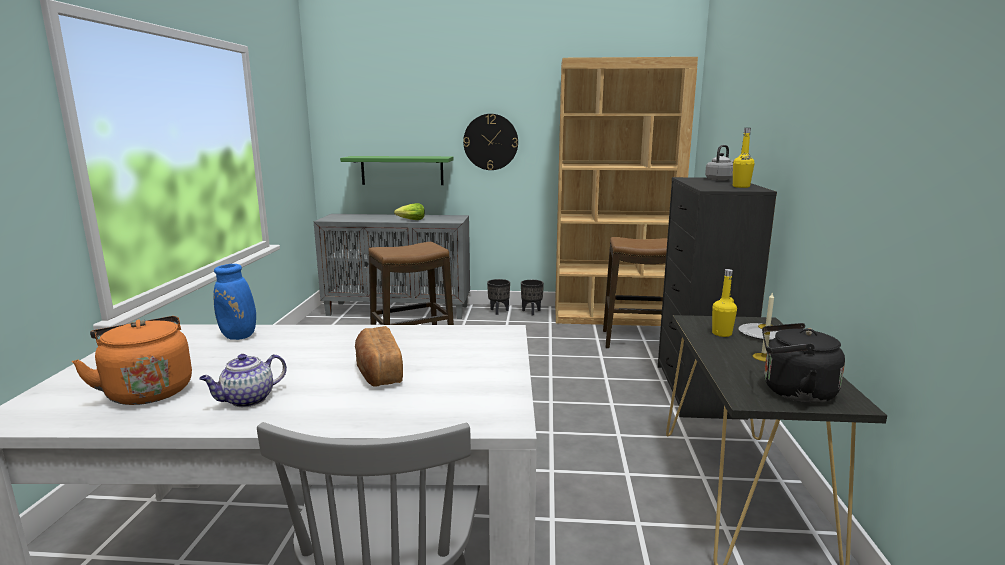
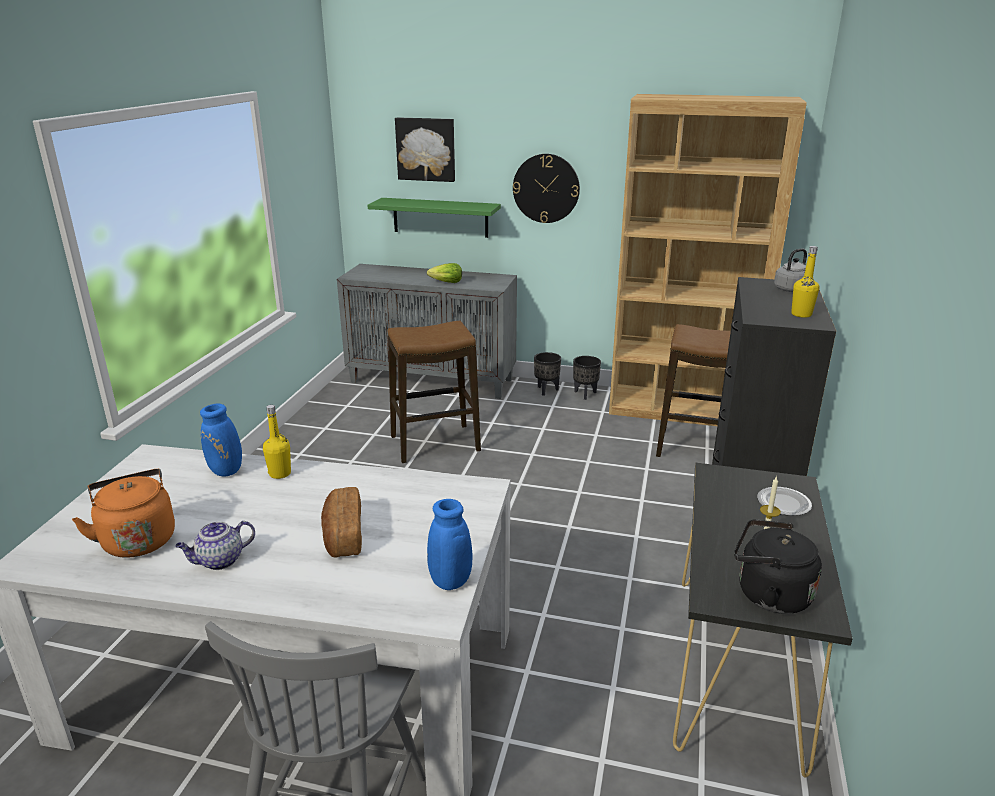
camera: 10 degrees right, 10 degrees up
(389, 113) = (426, 149): none -> picture
(504, 397) = (449, 584): none -> blue vase
(721, 334) = (736, 498): yellow bottle -> yellow bottle (280, 473)

